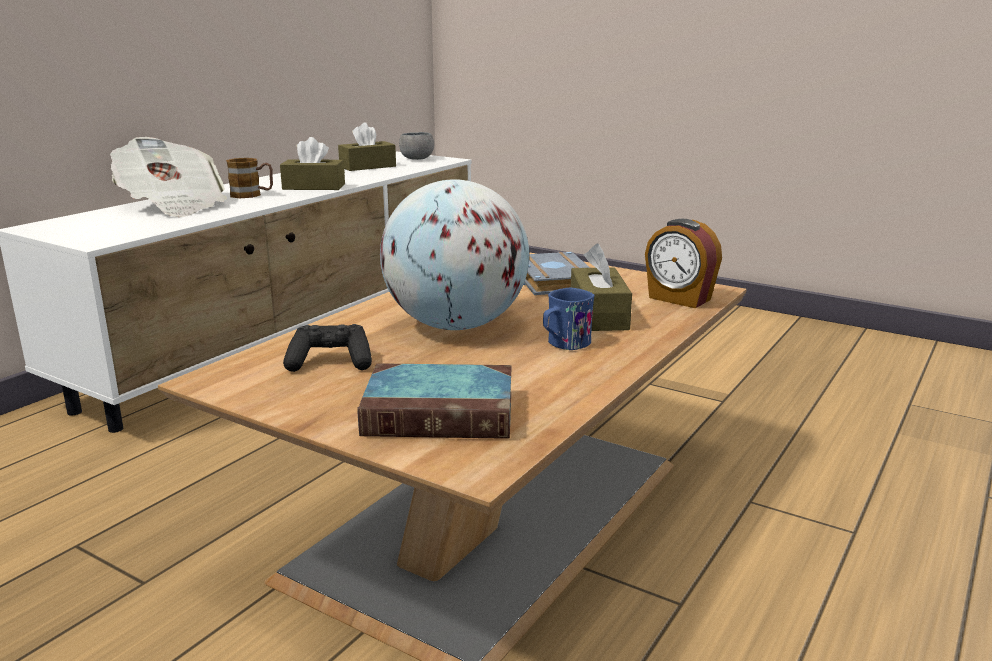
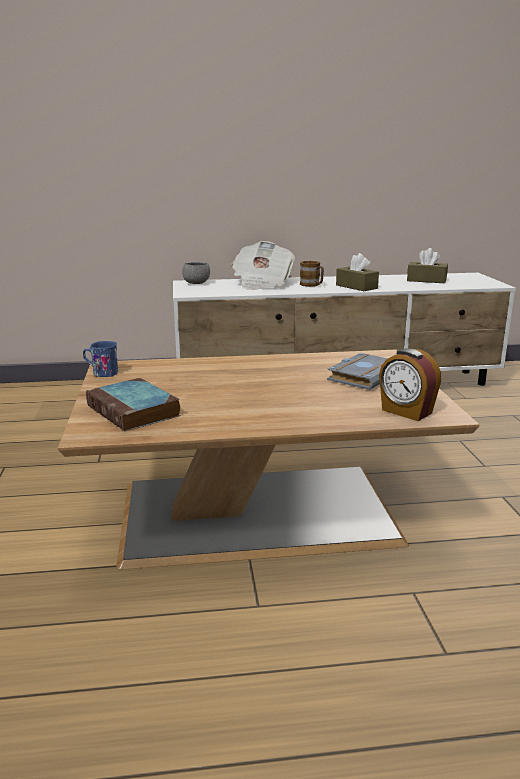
camera: 50 degrees right, 0 degrees up
(330, 363) = (157, 375): black game controller -> none
(417, 159) = (475, 281): grey bowl -> grey bowl (196, 283)
(456, 326) = (246, 380): globe -> none
(564, 345) = (265, 407): blue mug -> blue mug (101, 373)
(598, 315) = (328, 402): brown tissue box -> none
(679, 299) = (406, 412): alarm clock -> alarm clock turned 45 degrees counterclockwise

